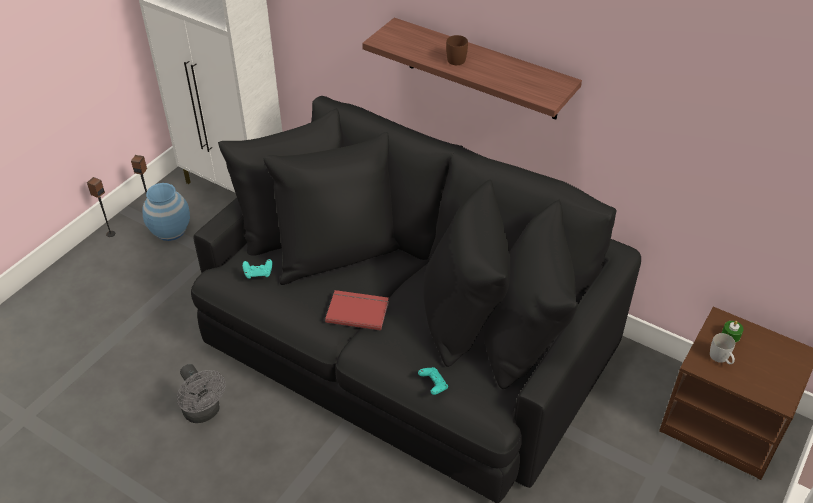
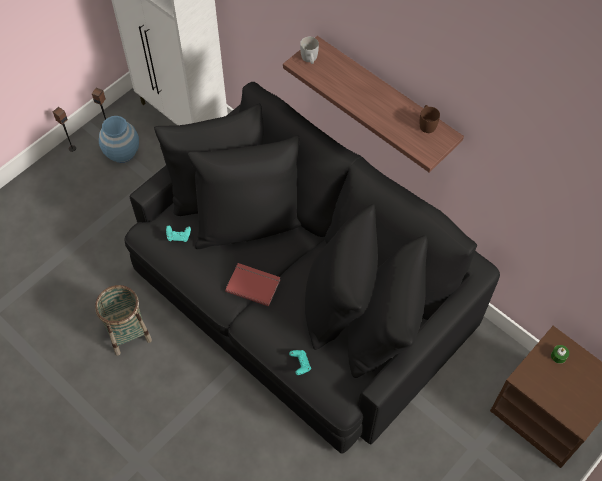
camera: 10 degrees right, 15 degrees up
(204, 412) = (128, 333): grey fan -> basket
(454, 58) = (359, 94): brown mug -> brown mug (427, 124)
(721, 359) = (543, 377): white mug -> white mug (310, 59)

